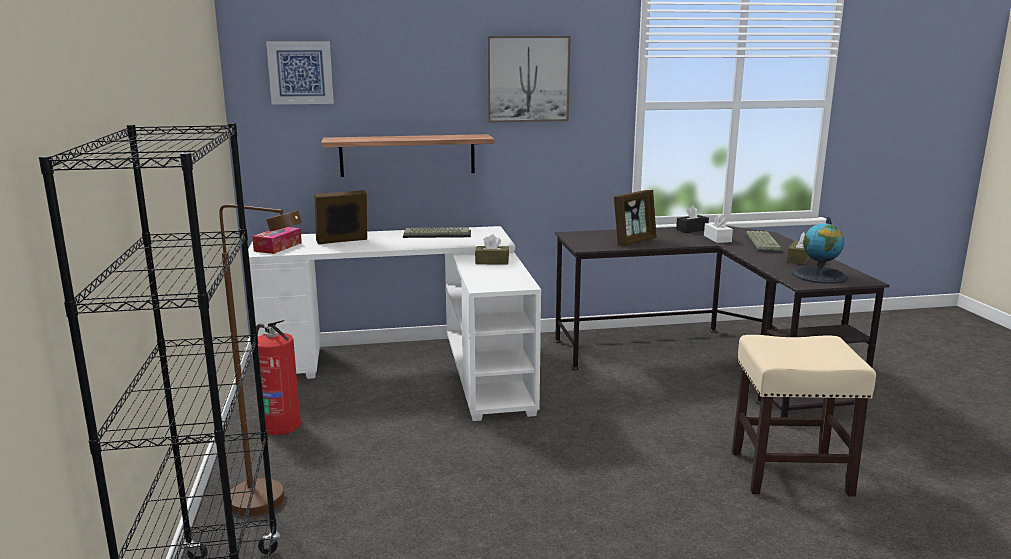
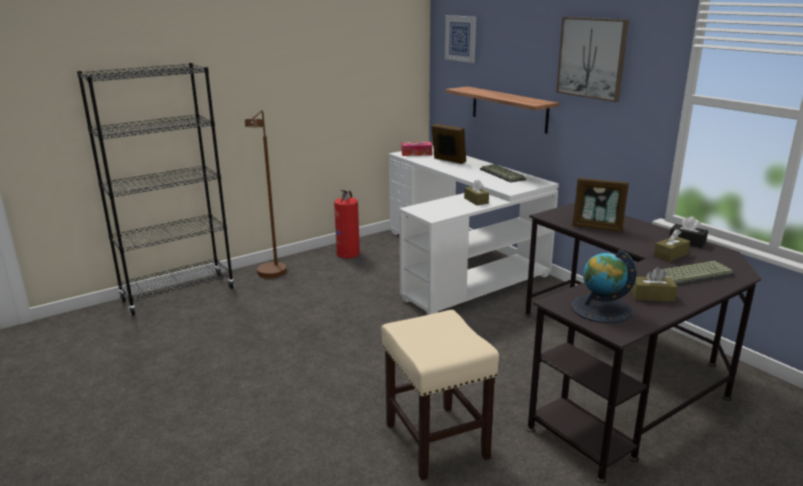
camera: 65 degrees right, 5 degrees up
(717, 239) = (670, 255): white tissue box -> brown tissue box

